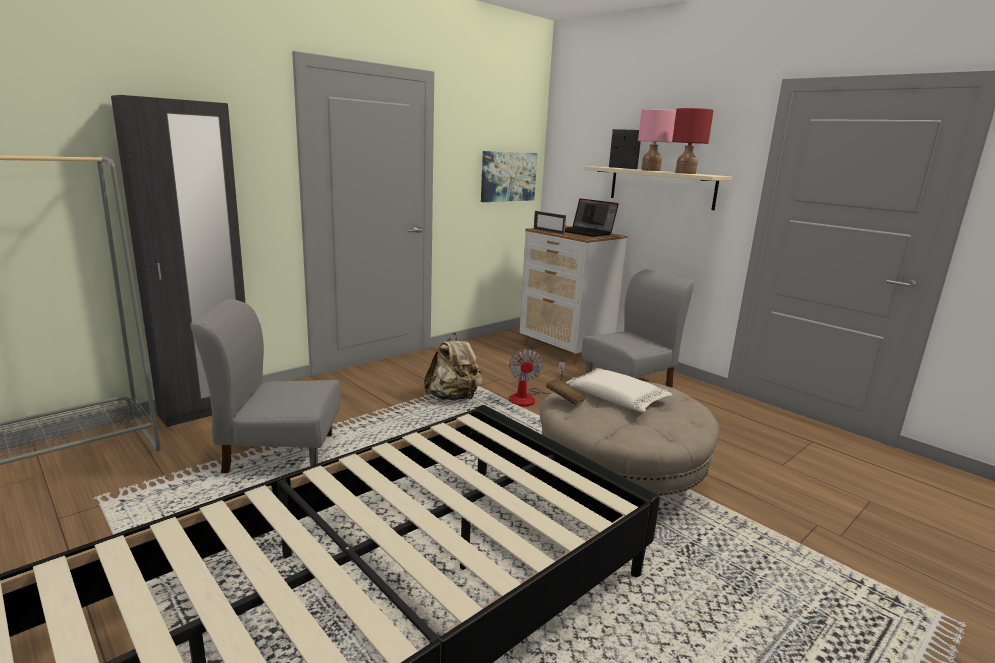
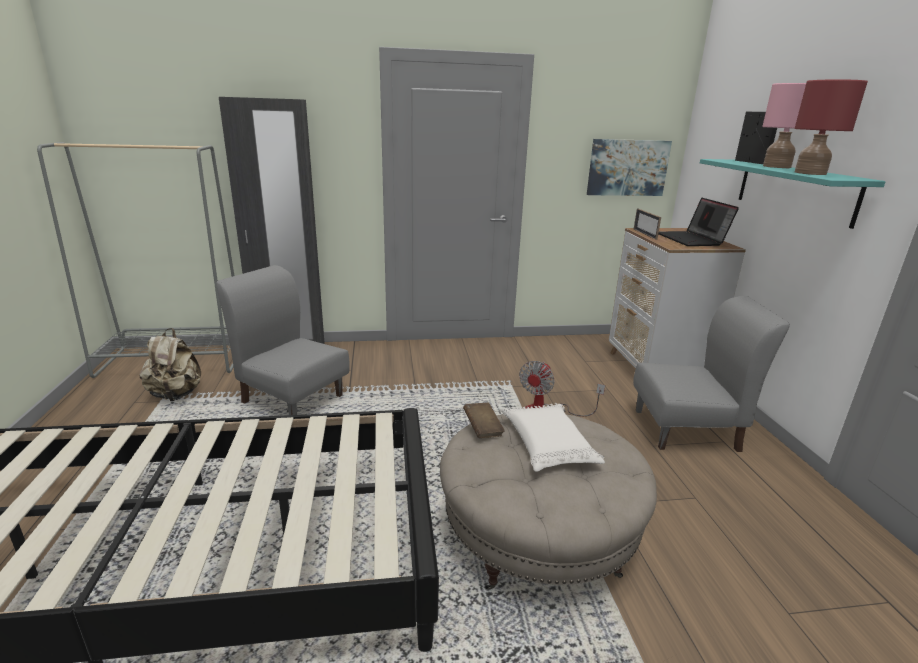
camera: 35 degrees right, 5 degrees up
(453, 398) = (475, 391): beige backpack -> beige backpack (176, 395)
(661, 187) = (794, 190): beige shelf -> turquoise shelf

